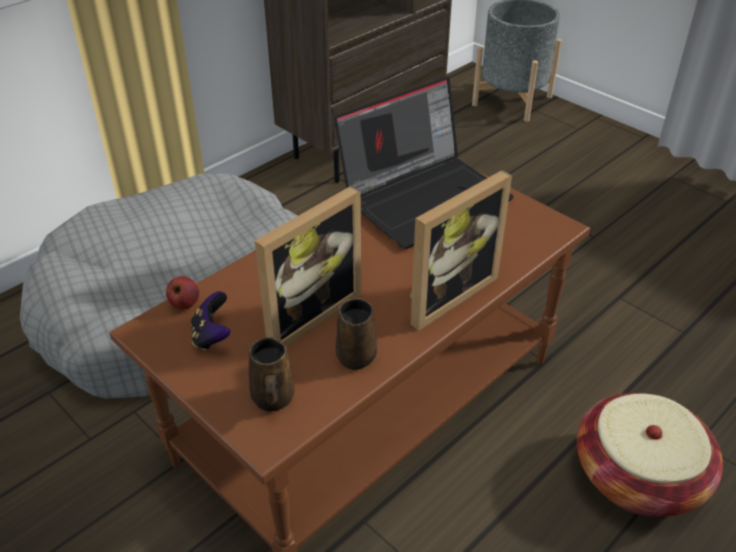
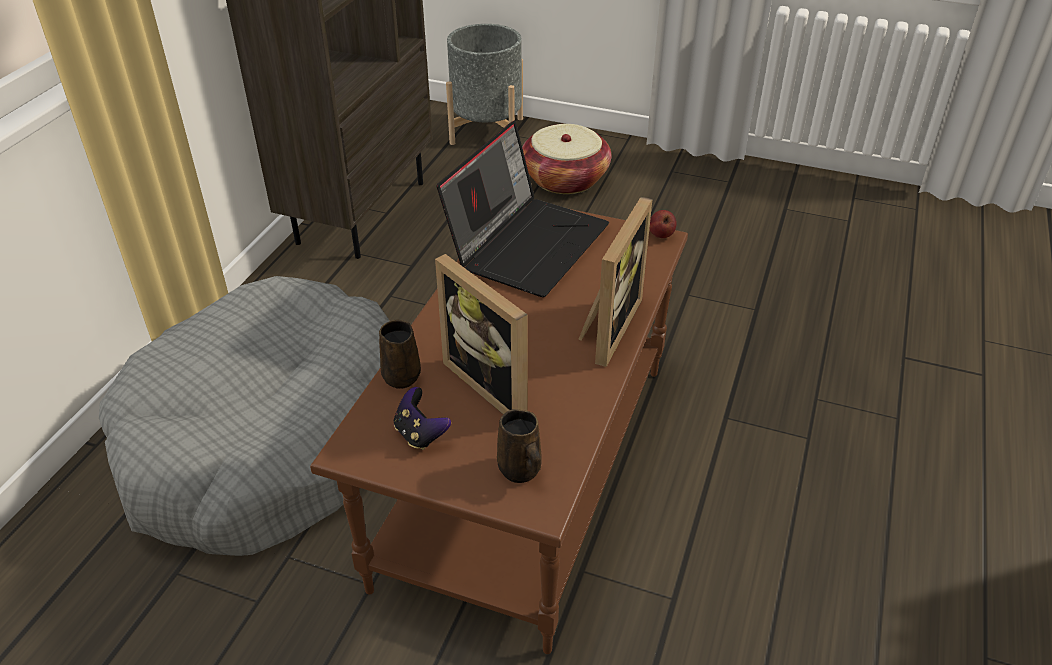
camera: 25 degrees left, 0 degrees up
(184, 304) = (369, 413): apple -> apple (661, 235)
(306, 313) = (495, 384): picture frame -> picture frame turned 120 degrees clockwise
(357, 355) = (568, 406): brown mug -> brown mug (402, 375)
(638, 476) = (786, 444): basket -> basket (565, 179)

